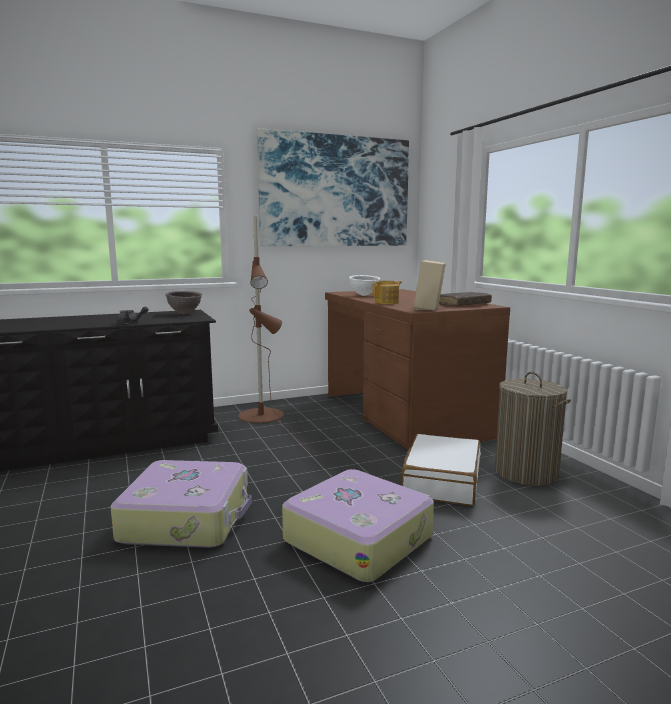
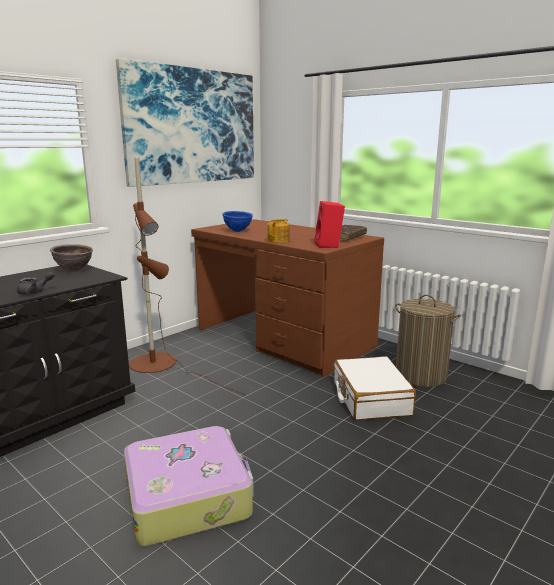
camera: 25 degrees left, 5 degrees up
(358, 538) = (357, 470): suitcase -> none
(364, 295) = (238, 231): white bowl -> blue bowl
(429, 308) = (329, 245): beige speaker -> red speaker

